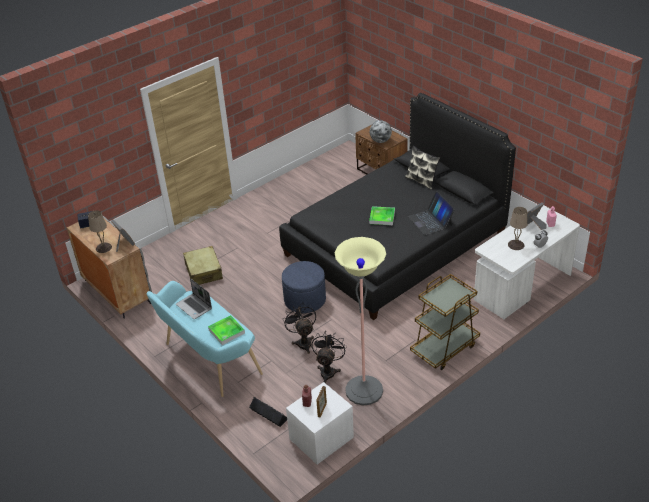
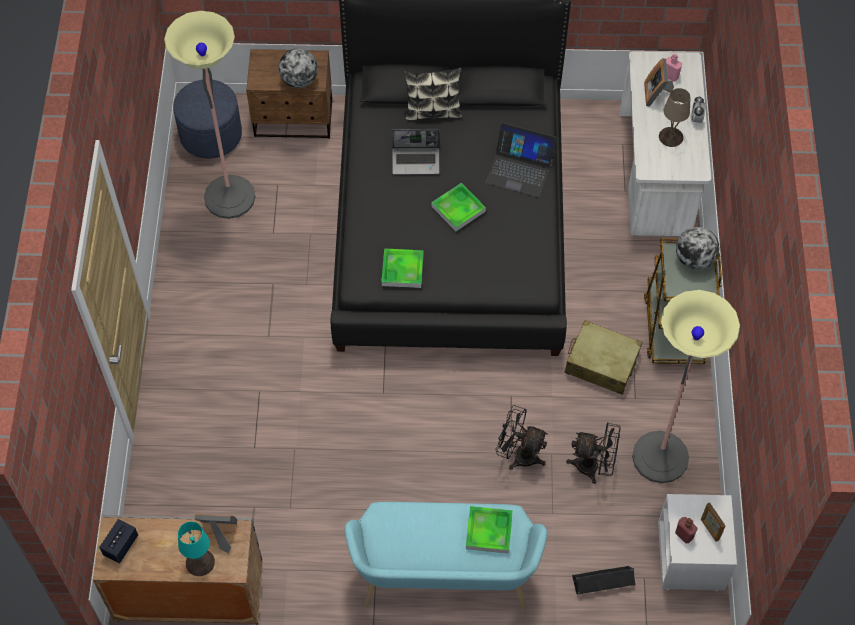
camera: 50 degrees left, 20 degrees up
(103, 248) = (199, 562): beige table lamp -> turquoise table lamp
(194, 307) = (404, 533): laptop -> laptop (416, 161)
(203, 271) = (265, 464): beige suitcase -> beige suitcase (601, 363)
(305, 300) = (447, 395): blue ottoman -> blue ottoman (211, 135)
(319, 182) = (229, 197): none -> floor lamp
(327, 222) = (402, 270): none -> tray
(328, 370) = (593, 466): black fan -> black fan turned 135 degrees clockwise
(457, 293) = (694, 259): none -> globe

